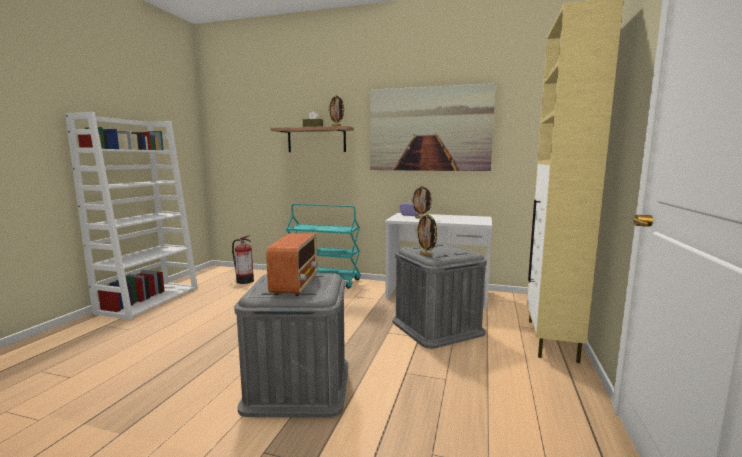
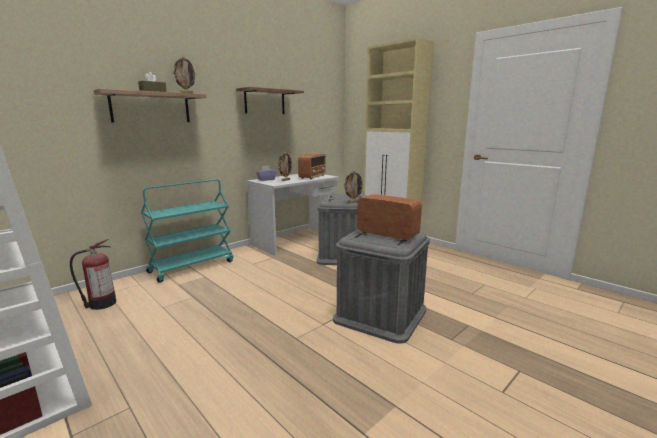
camera: 60 degrees left, 5 degrees up
(429, 129) = (264, 102): picture -> shelf
(463, 220) = (312, 177): none -> radio

